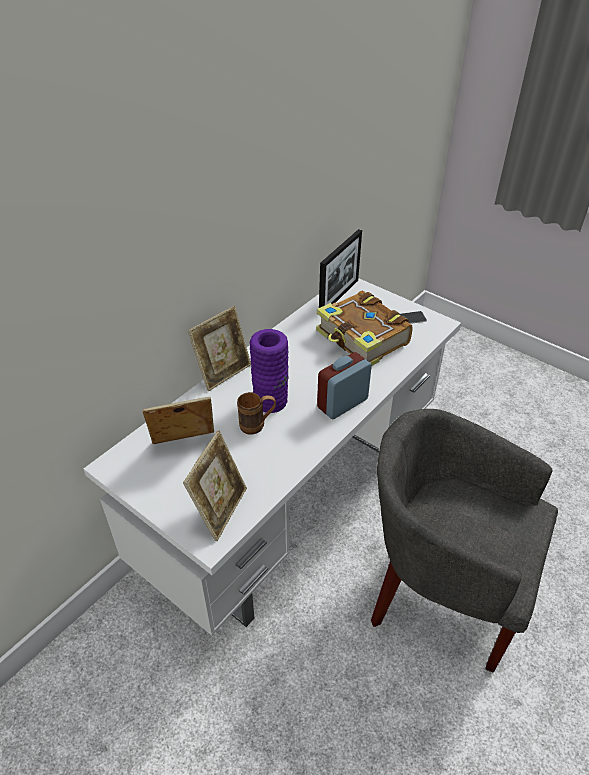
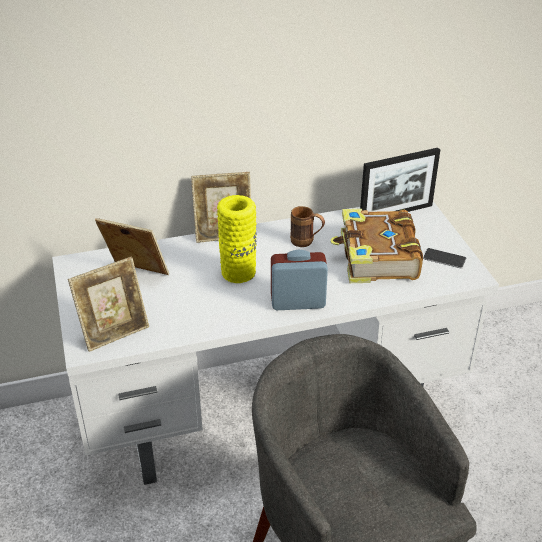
camera: 35 degrees right, 5 degrees down
(257, 426) = (207, 286): brown mug -> brown mug (306, 242)
(270, 401) = (238, 272): purple vase -> yellow vase

